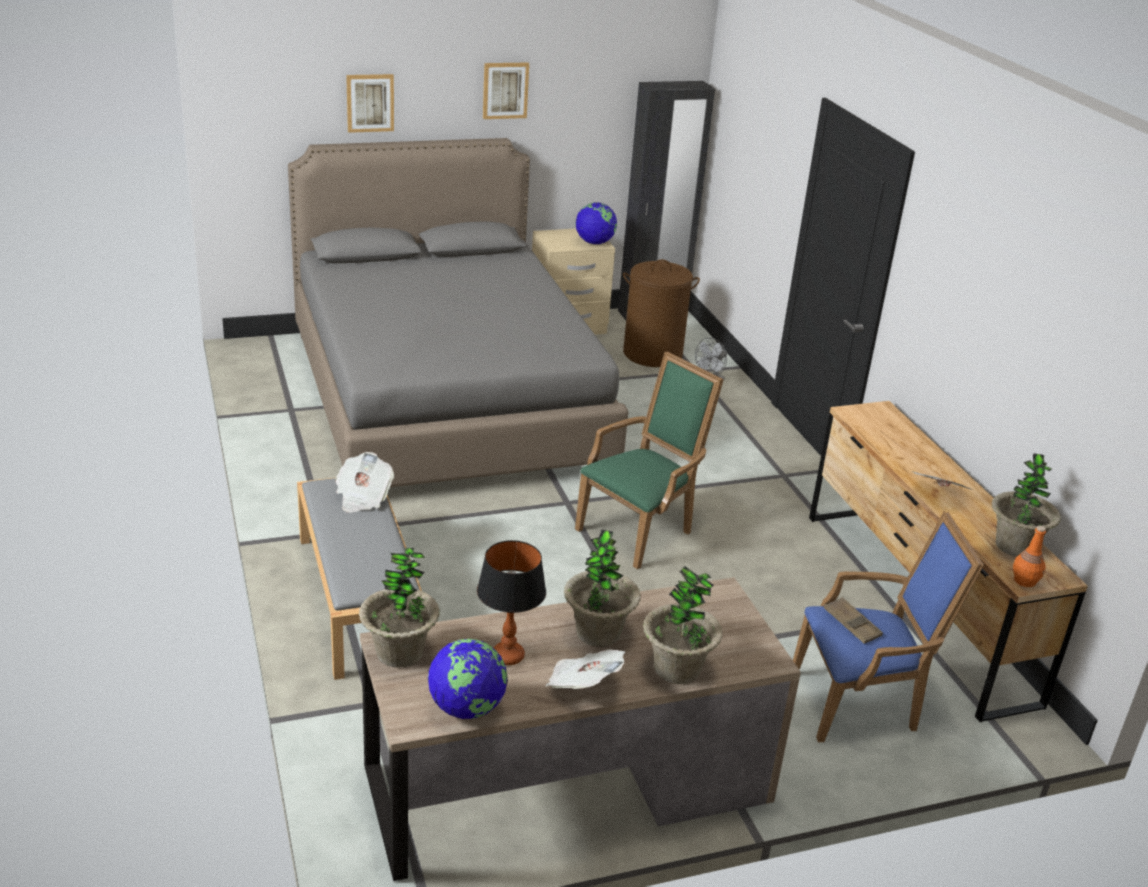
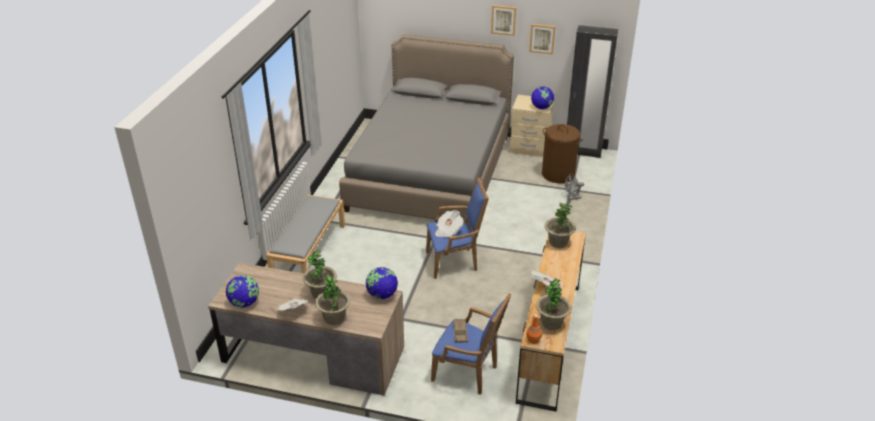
camera: 35 degrees right, 5 degrees up
(363, 497) = (322, 208): newspaper -> newspaper (448, 230)
(370, 102) = (433, 17): picture -> picture (542, 38)
(399, 652) = (244, 274): potted plant -> potted plant (558, 242)
(508, 655) = (279, 289): table lamp -> none
(641, 530) = (455, 261): green armchair -> blue armchair
(710, 596) = (382, 295): none -> globe

